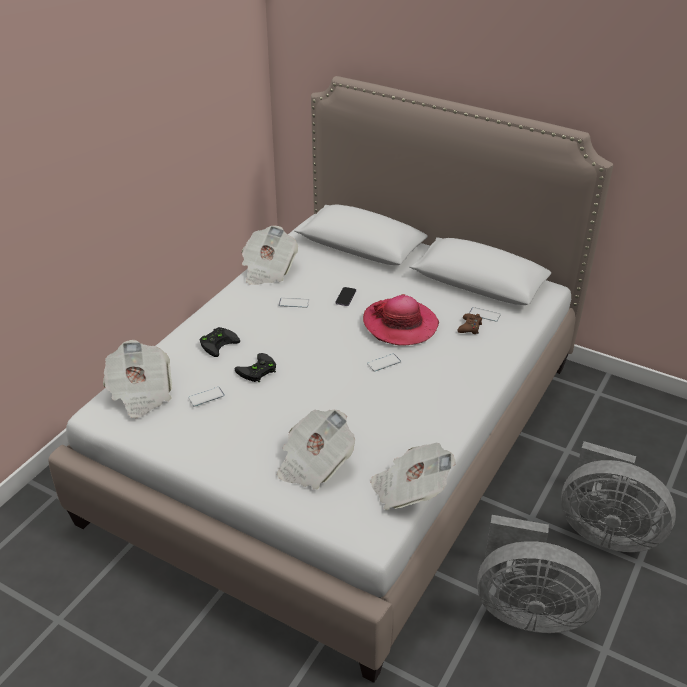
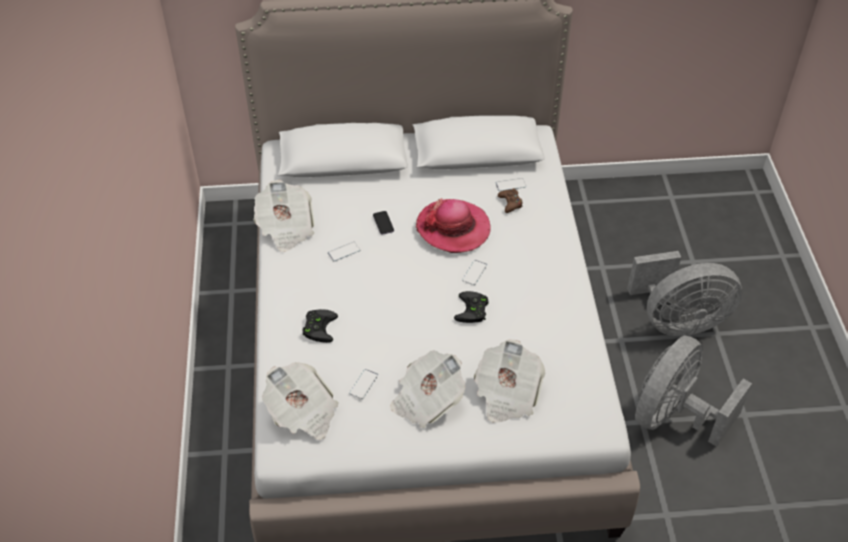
camera: 35 degrees left, 10 degrees up
(257, 371) = (381, 336): black game controller -> black game controller (473, 310)
(409, 490) = (594, 375): newspaper -> newspaper (426, 400)
(526, 610) = (674, 416): grey fan -> grey fan turned 150 degrees clockwise

